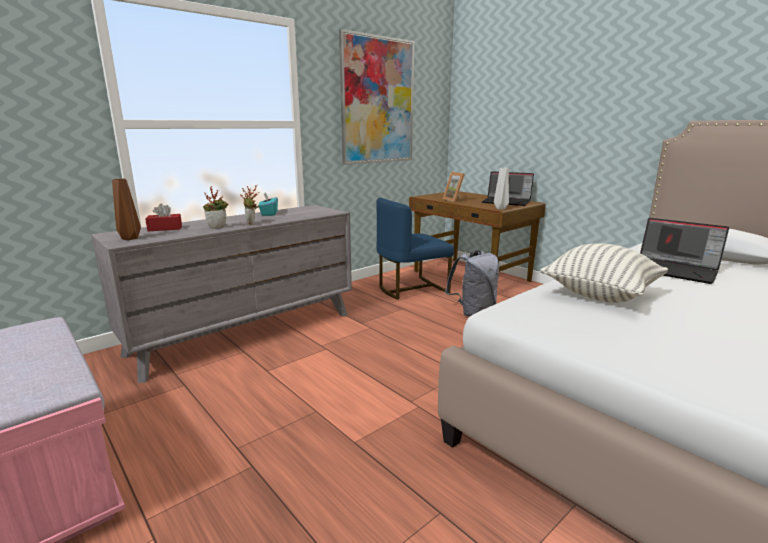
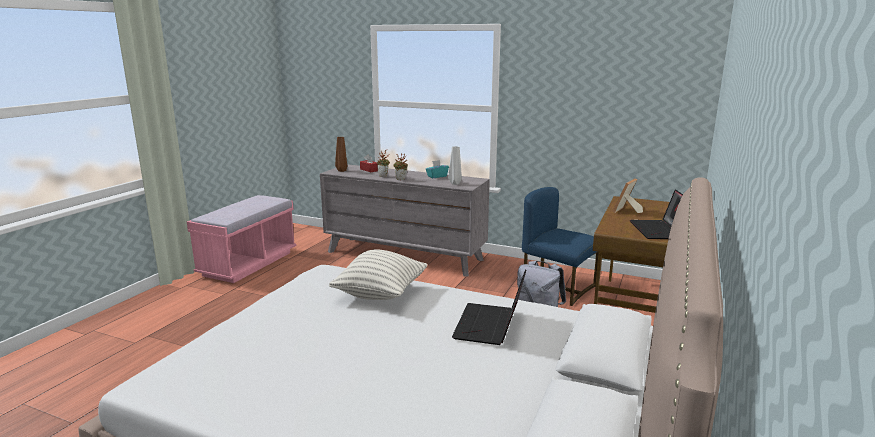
camera: 65 degrees right, 0 degrees up
(378, 101) = (590, 90): picture -> none
(501, 208) = (610, 231): grey vase -> grey vase (455, 183)

